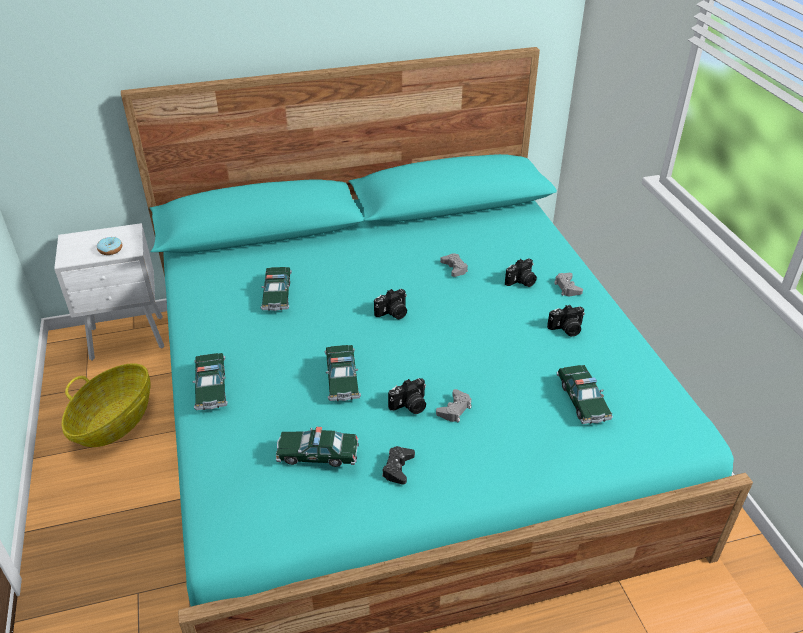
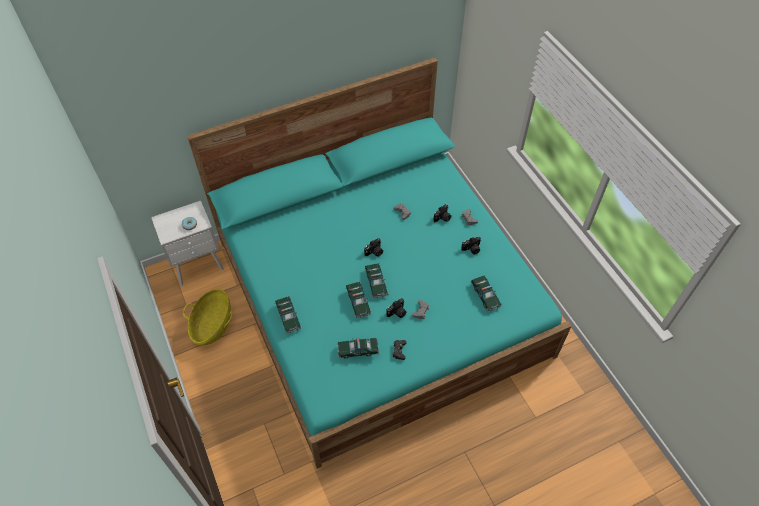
camera: 10 degrees left, 15 degrees up
(277, 294) = (304, 247): toy car -> toy car (376, 283)

